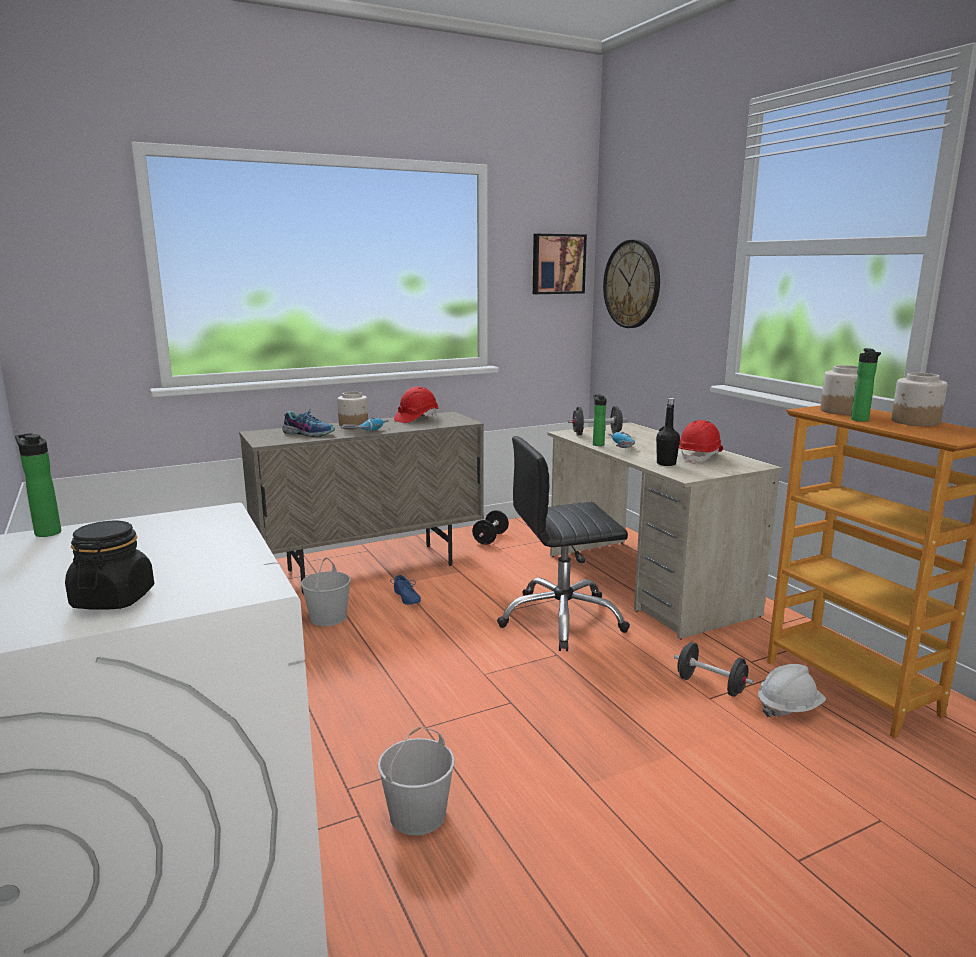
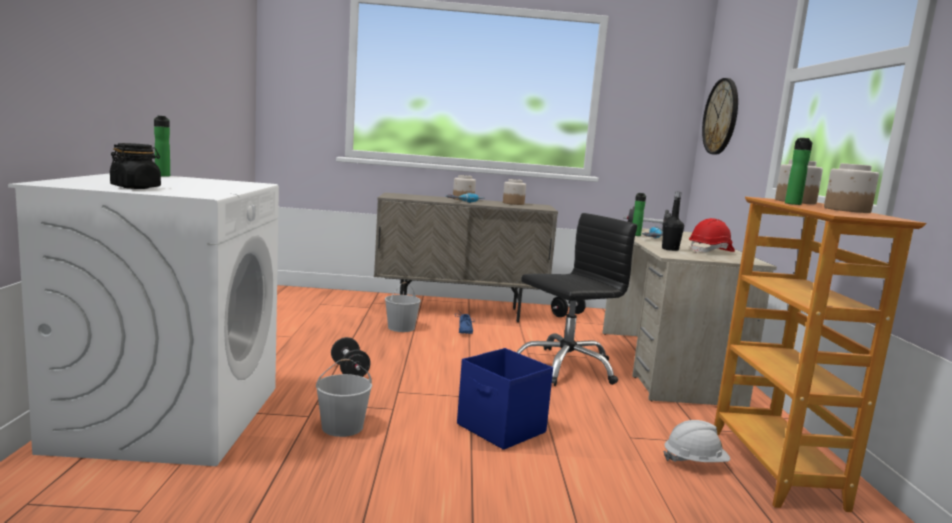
camera: 25 degrees right, 5 degrees down
(309, 433) = (424, 198): shoe -> none
(416, 419) = (513, 203): red hard hat -> jar
(557, 264) = (665, 99): picture -> none
(562, 619) = (565, 367): black office chair -> black office chair turned 135 degrees clockwise
(588, 739) = (501, 429): none -> blue storage box
(710, 685) = (641, 431): black dumbbell -> black dumbbell (349, 371)

